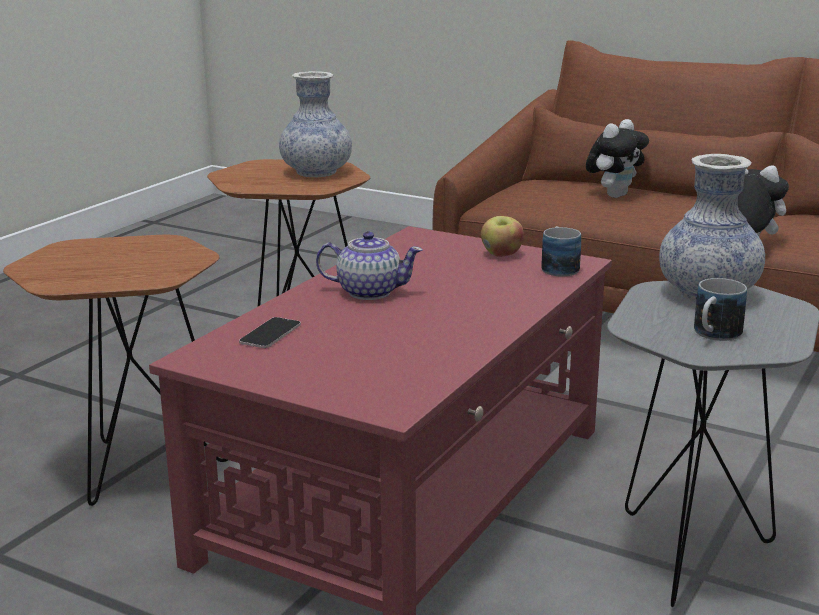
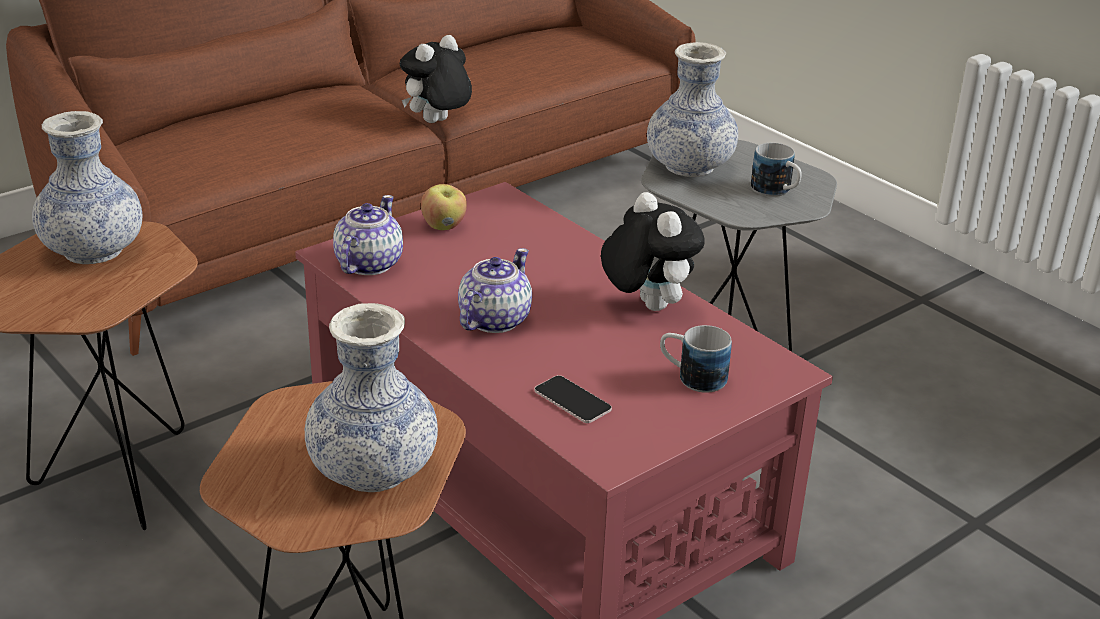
camera: 70 degrees left, 10 degrees up
(98, 272) = (373, 470): none -> vase
(412, 245) = (368, 264): none -> teapot
(558, 267) = (506, 210): mug -> mug (692, 377)
(614, 195) = (241, 125): plush toy -> plush toy (646, 305)

